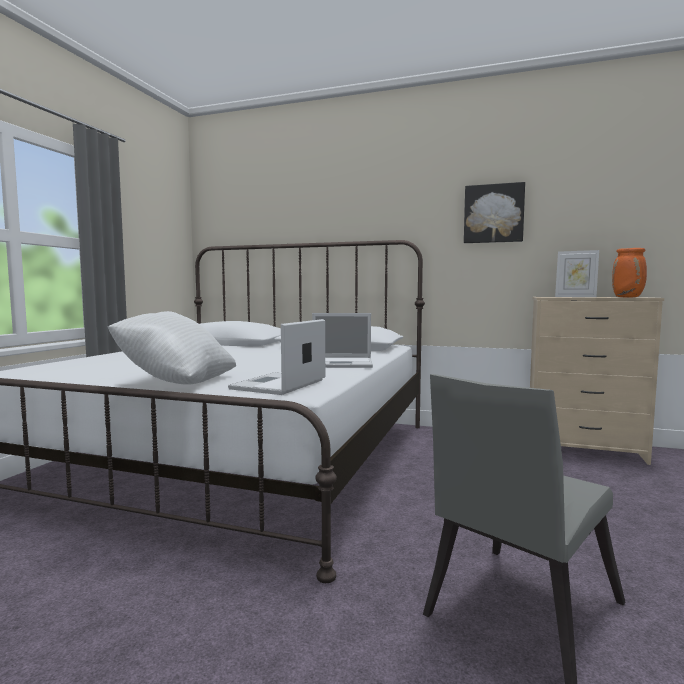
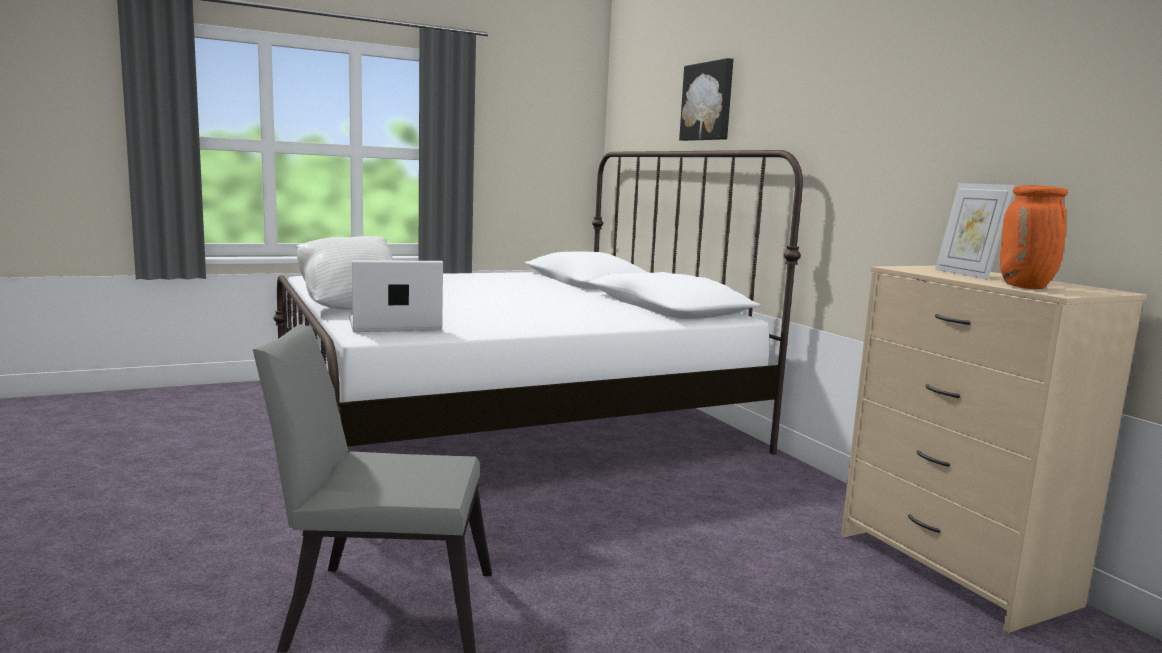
camera: 45 degrees right, 5 degrees up
(342, 363) = (549, 321): laptop -> none
(493, 214) = (909, 105): picture -> picture (708, 101)

